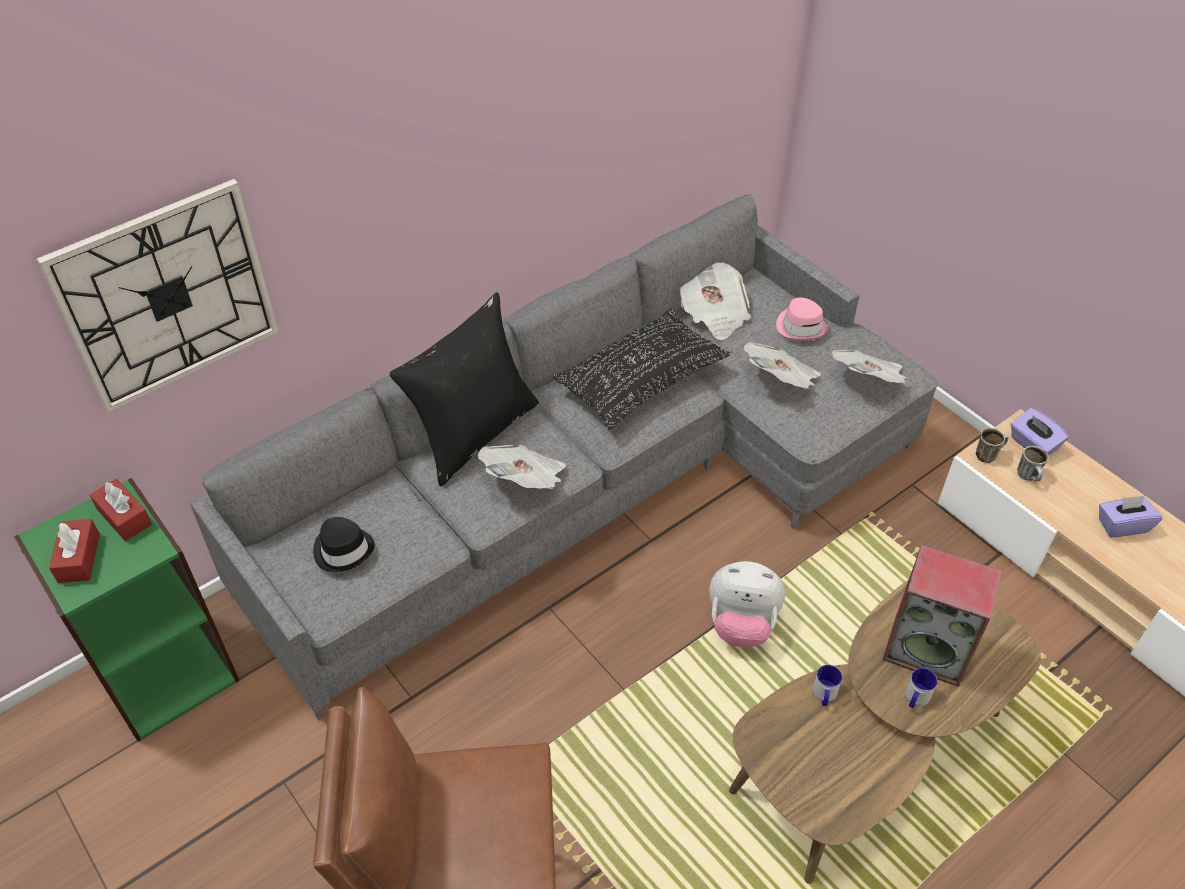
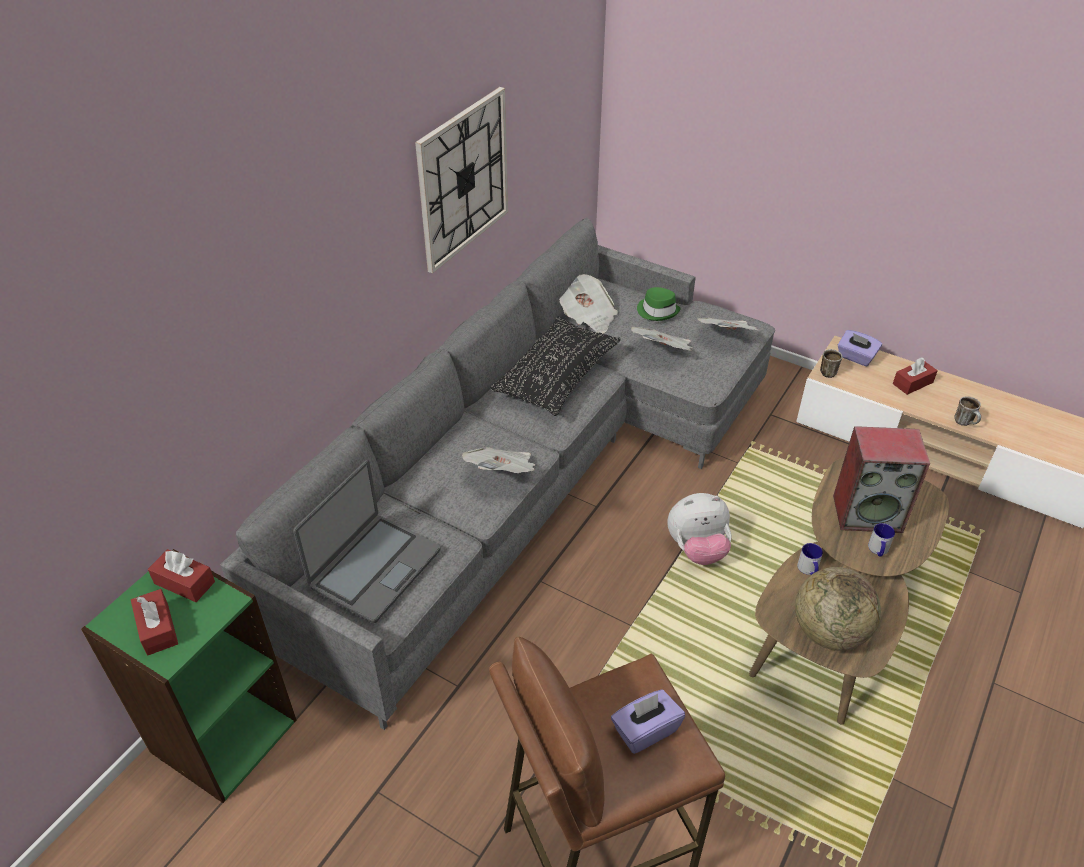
camera: 20 degrees left, 5 degrees down
(167, 296) = (193, 363): wall clock -> wall clock (463, 179)
(343, 549) = (374, 568): black hat -> laptop
(473, 432) = (440, 448): black pillow -> none
(801, 327) = (658, 311): pink hat -> green hat
(808, 776) = (828, 632): none -> globe
(1029, 477) = (865, 380): mug -> mug (965, 423)
(1090, 497) = (912, 383): none -> red tissue box
(1122, 525) = (943, 396): purple tissue box -> purple tissue box (645, 730)

